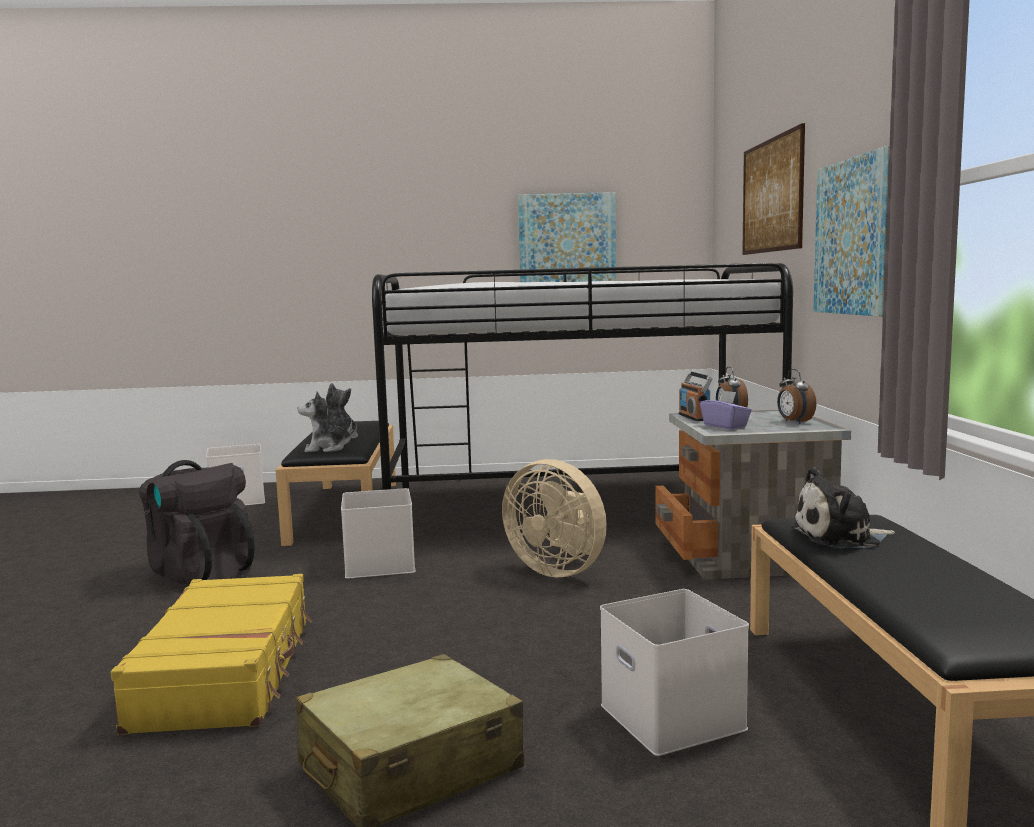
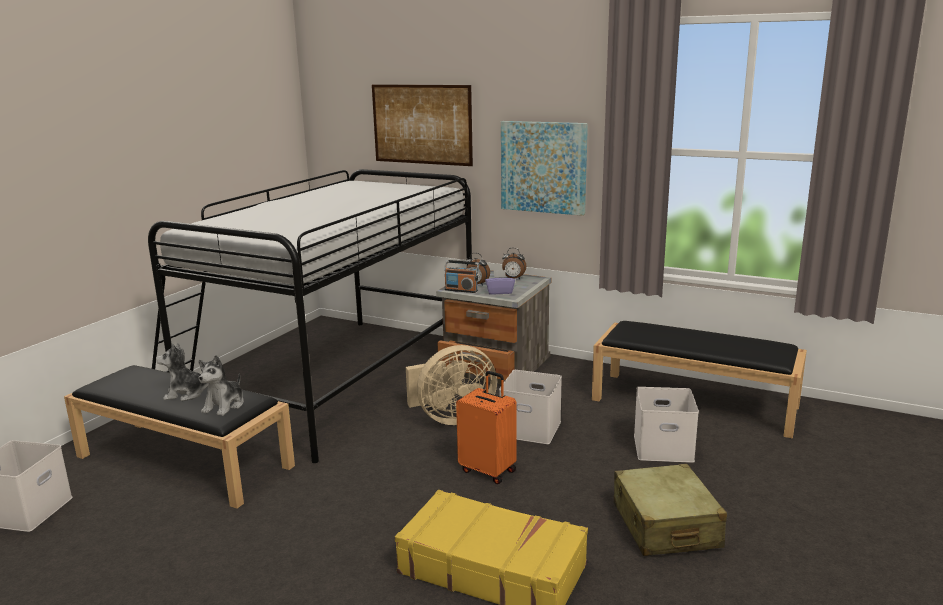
camera: 60 degrees left, 10 degrees up
(200, 573) = (252, 559): black backpack -> none
(381, 564) = (354, 473): white storage box -> white storage box (532, 428)
(453, 617) = (488, 470): none -> orange suitcase
(567, 243) = (221, 156): picture -> none
(840, 537) = (653, 337): plush toy -> none

